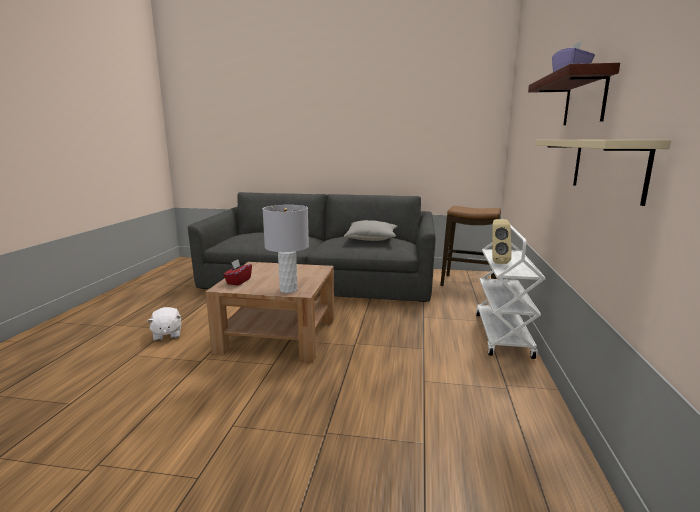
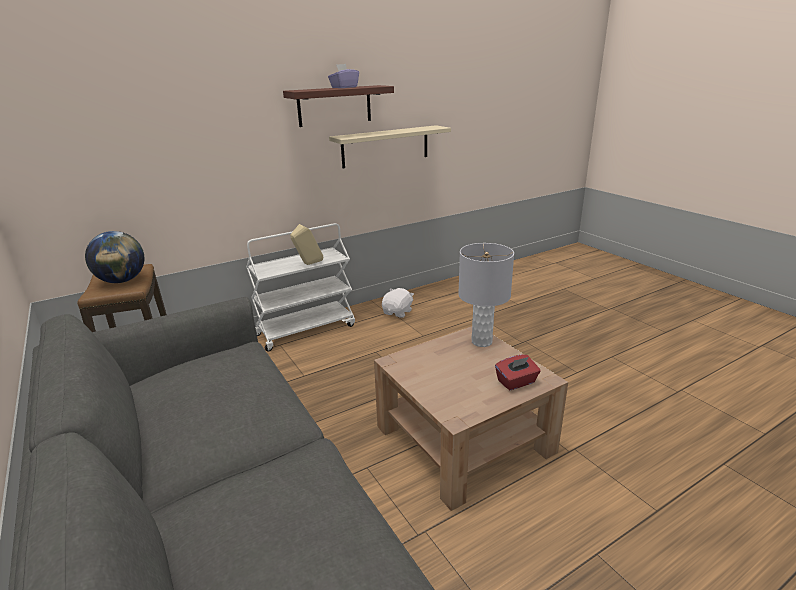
camera: 130 degrees left, 10 degrees up
(166, 335) = (604, 536): white plush toy -> white plush toy (398, 312)
(371, 239) = (201, 388): grey pillow -> none
(472, 209) = (122, 281): none -> globe

